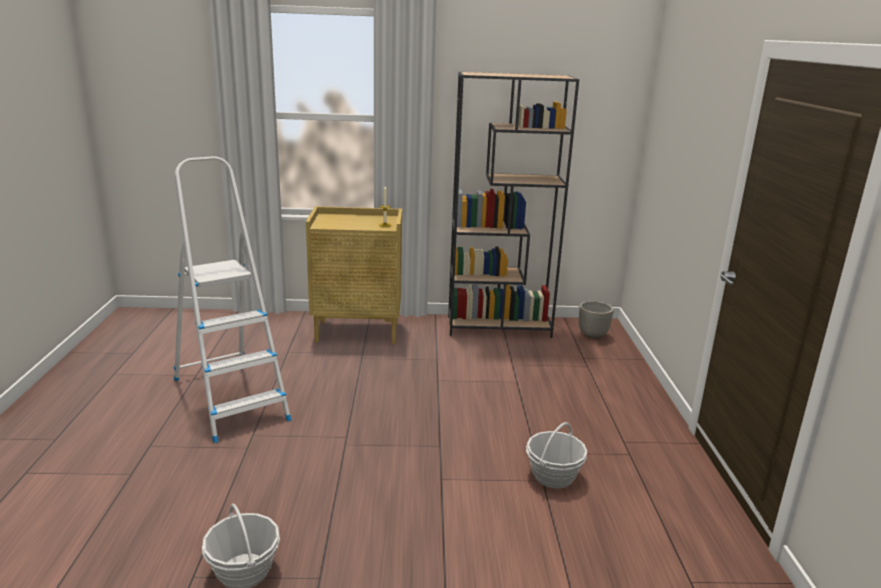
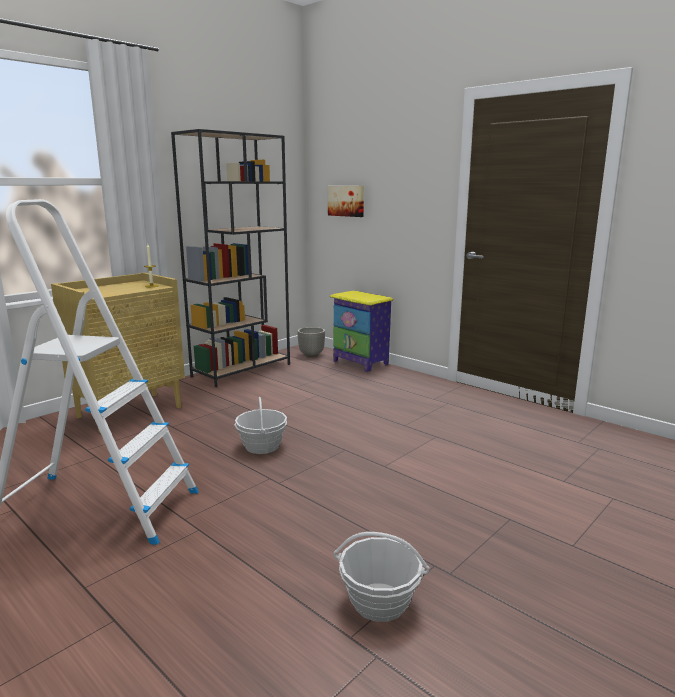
camera: 45 degrees left, 5 degrees down
(553, 476) = (437, 431): basket -> basket (262, 446)
(624, 366) = (360, 364): none -> nightstand
(664, 161) = (346, 201): none -> picture

